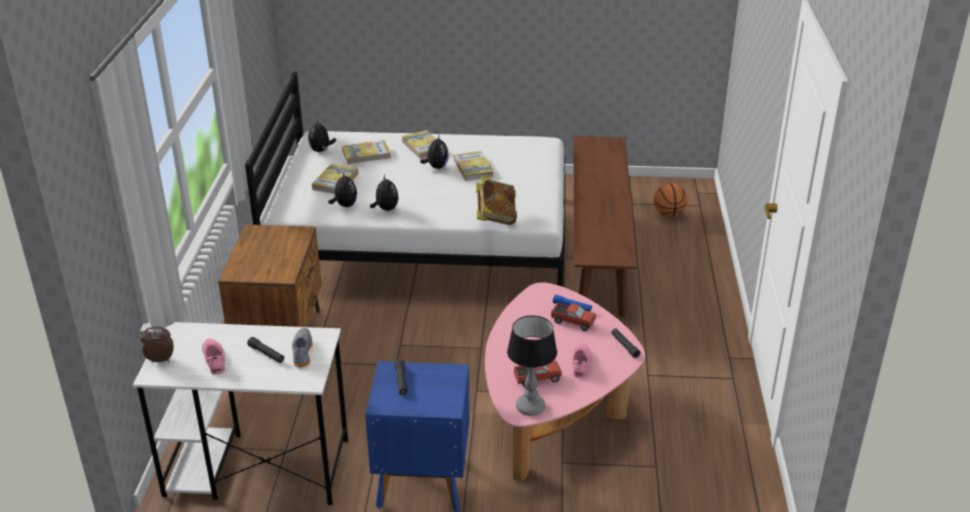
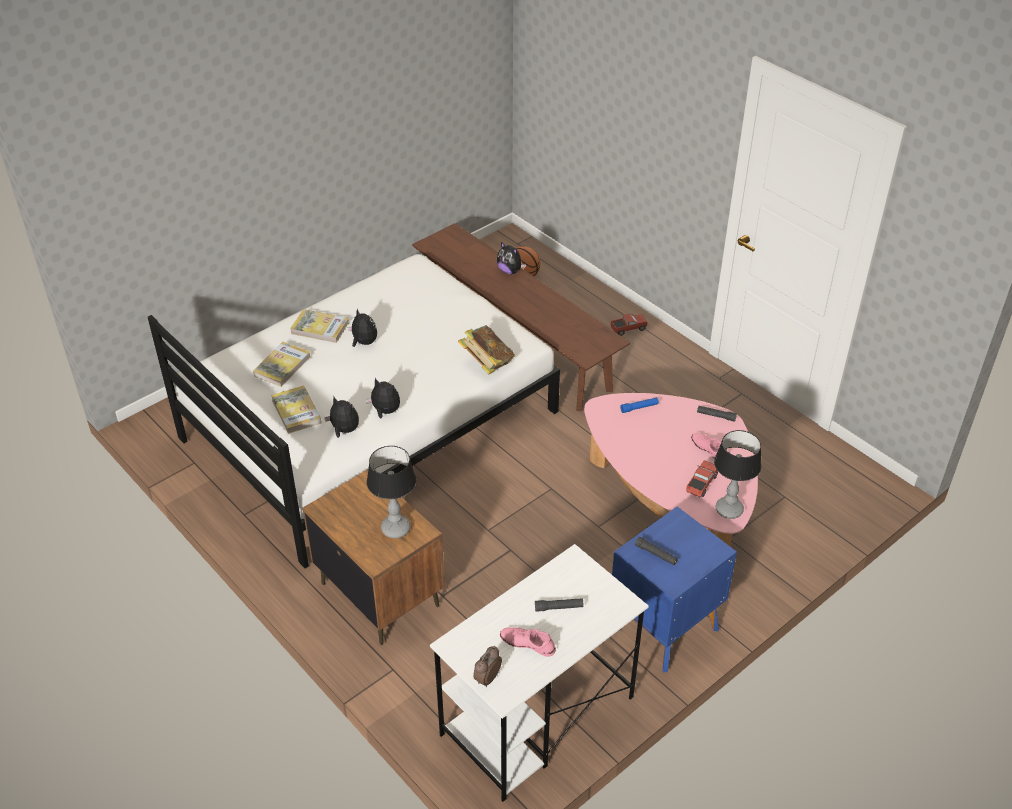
camera: 45 degrees left, 10 degrees up
(272, 265) = (395, 529): none -> table lamp
(301, 352) = (581, 585): grey shoe -> none
(321, 150) = (229, 387): plush toy -> plush toy (510, 271)
(473, 168) = (396, 325): book -> none
(573, 322) = (658, 420): toy truck -> toy truck (628, 329)

